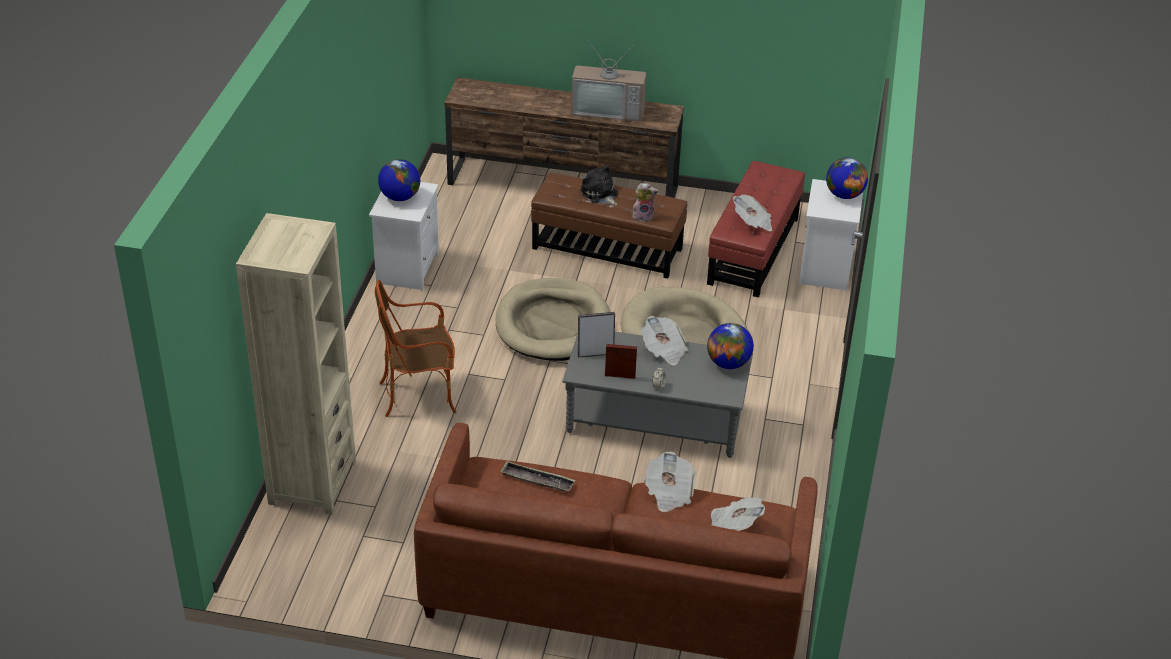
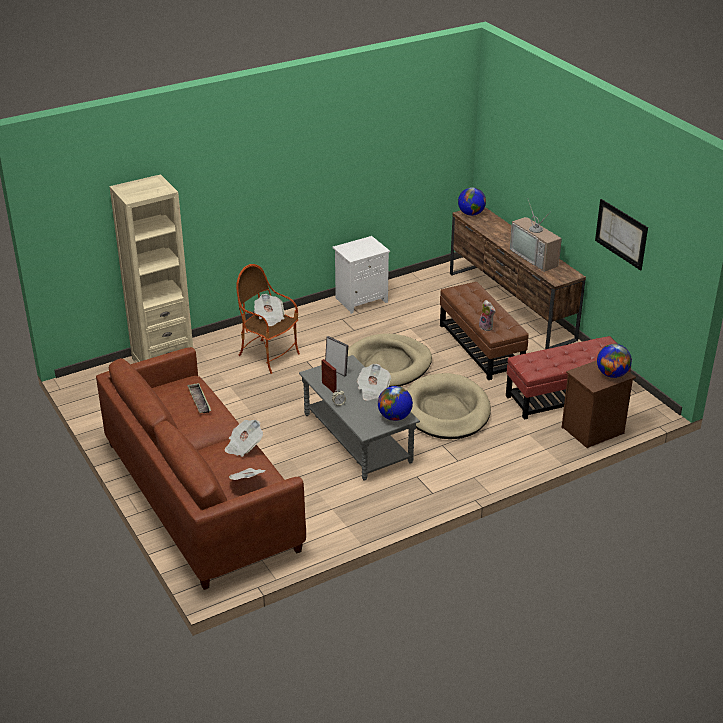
camera: 50 degrees right, 5 degrees down
(400, 197) = (360, 247): globe -> globe (471, 214)
(600, 194) = (482, 304): plush toy -> none
(739, 36) = (621, 234): none -> picture
(752, 222) = (544, 364): newspaper -> newspaper (269, 317)
(826, 270) = (593, 431): white nightstand -> brown nightstand

